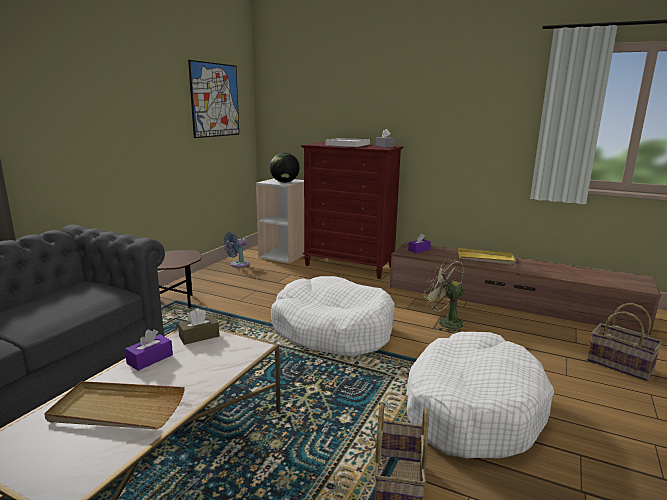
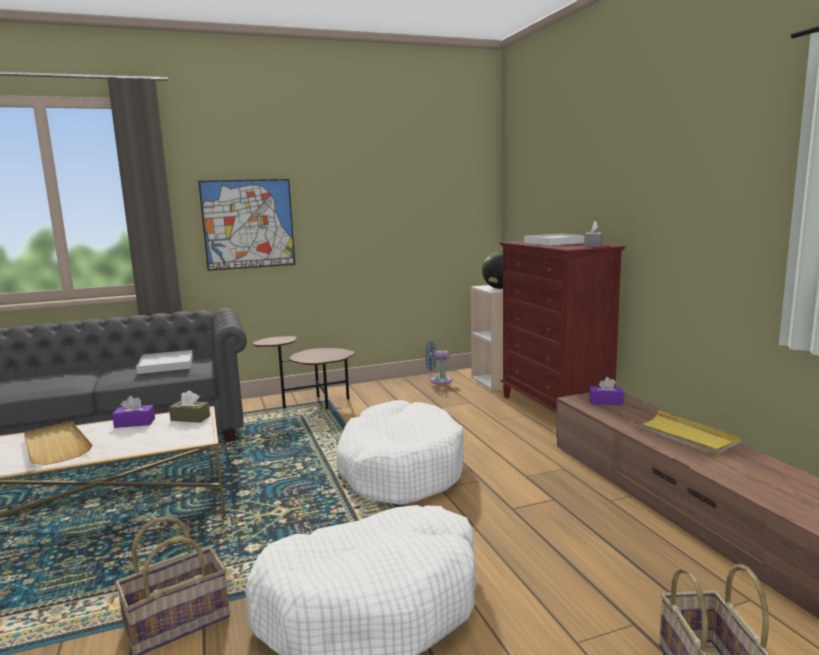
camera: 45 degrees right, 5 degrees down
(63, 298) = (166, 365): none -> white tray
(215, 100) = (432, 191): picture -> picture (248, 224)
(445, 322) = (541, 508): green fan -> none

